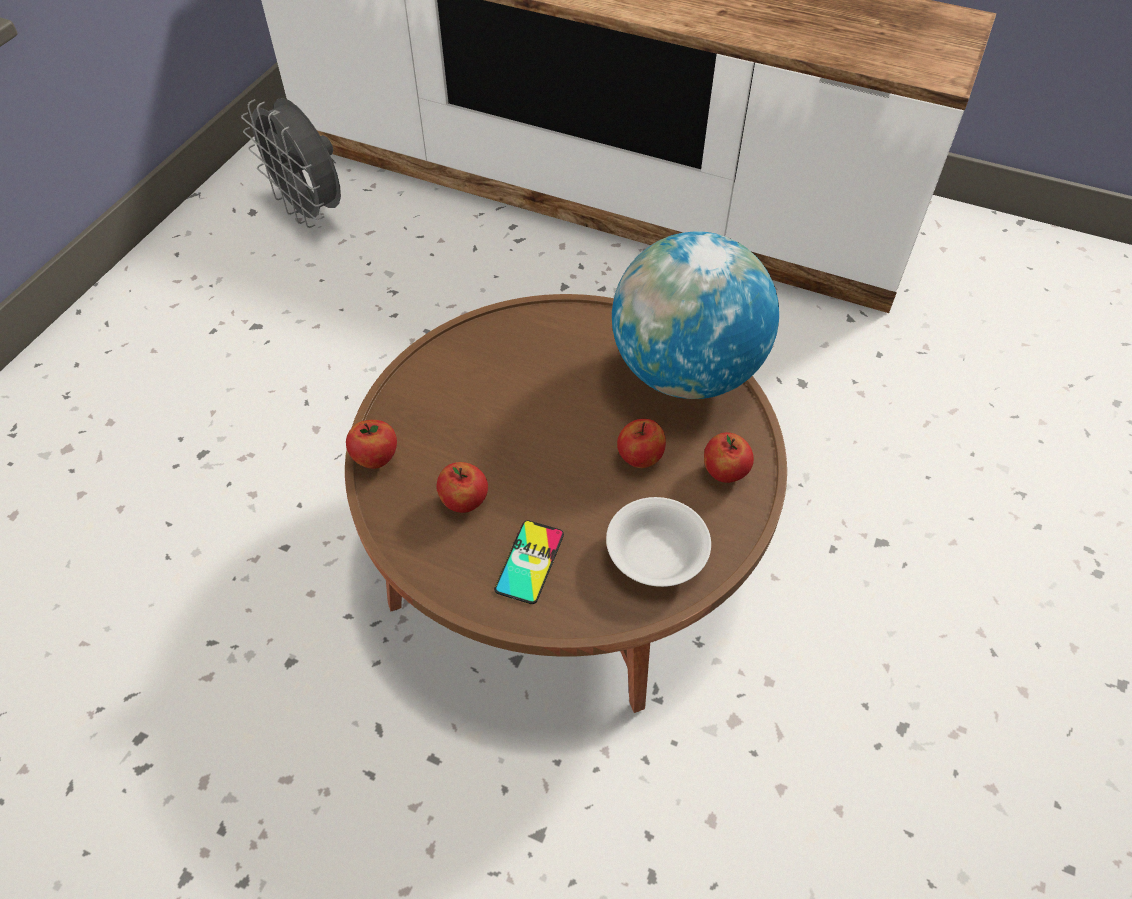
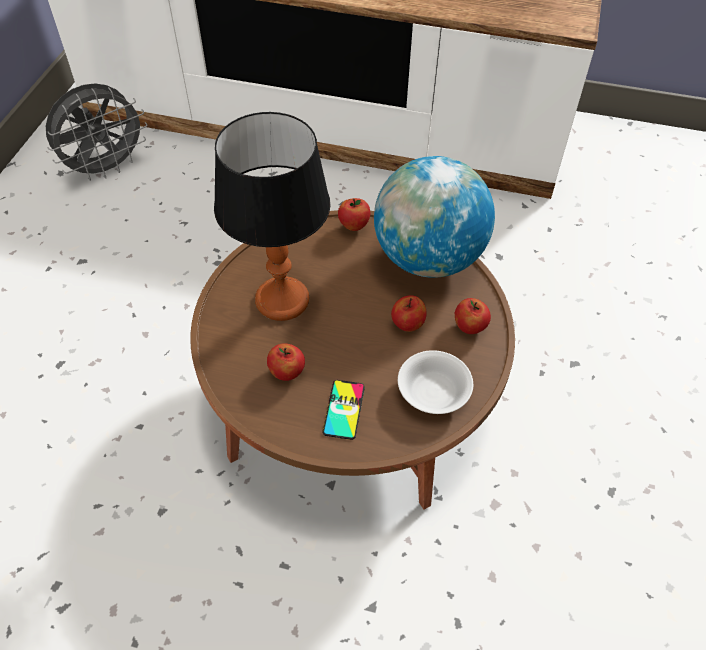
camera: 10 degrees left, 0 degrees up
(310, 212) = (107, 168): grey fan -> grey fan turned 75 degrees counterclockwise
(375, 458) = (214, 349): apple -> apple (353, 225)
(479, 405) = (283, 300): none -> table lamp

